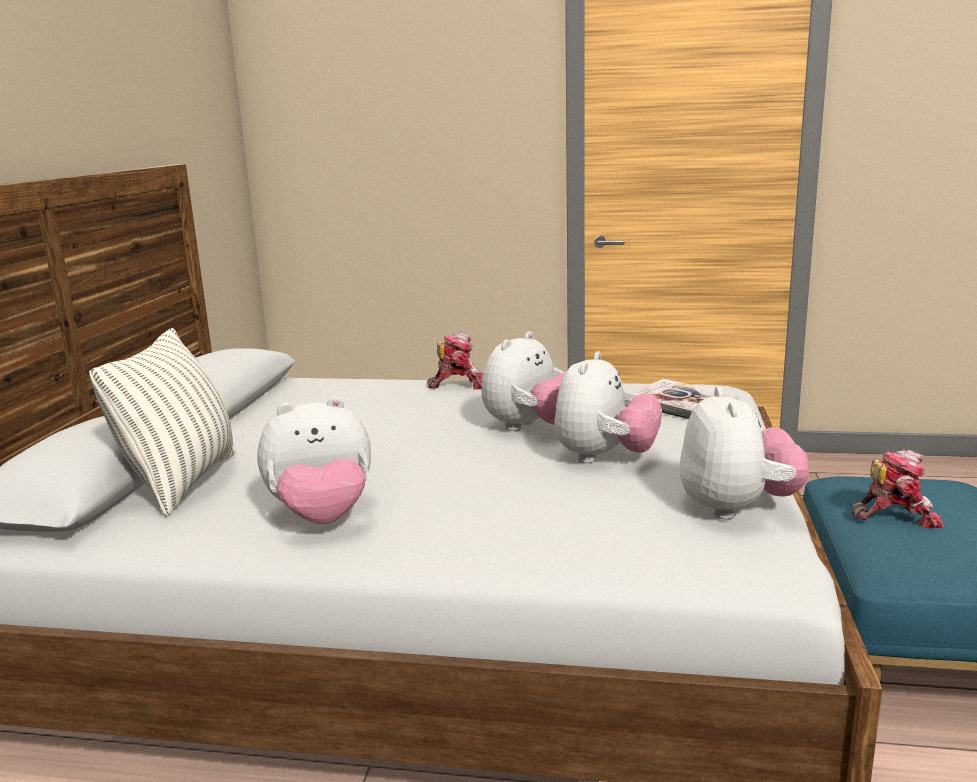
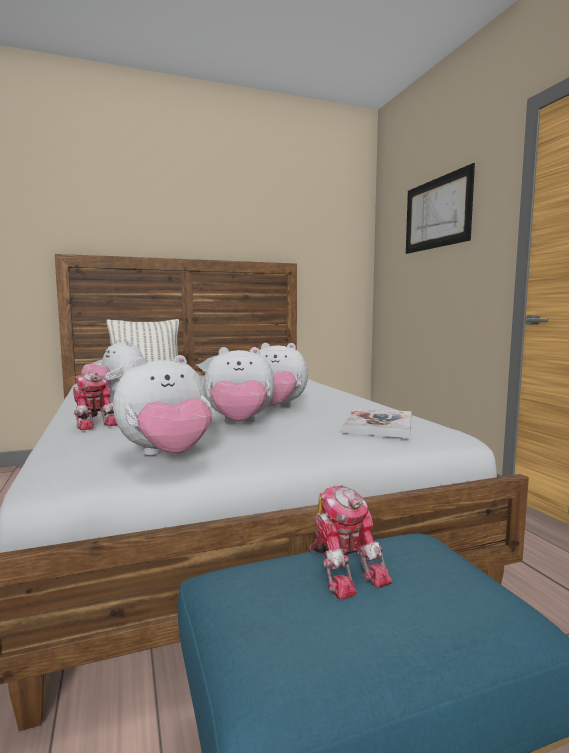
camera: 60 degrees right, 10 degrees down
(410, 85) = (437, 213): none -> picture
(459, 385) = (331, 391): toy robot -> toy robot (94, 422)

